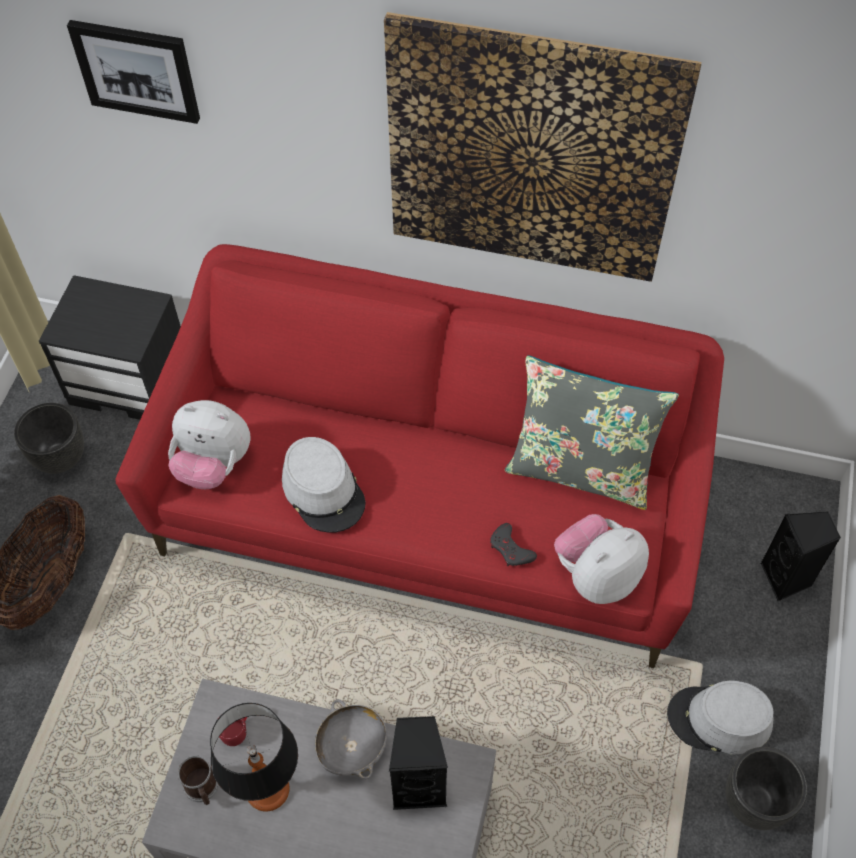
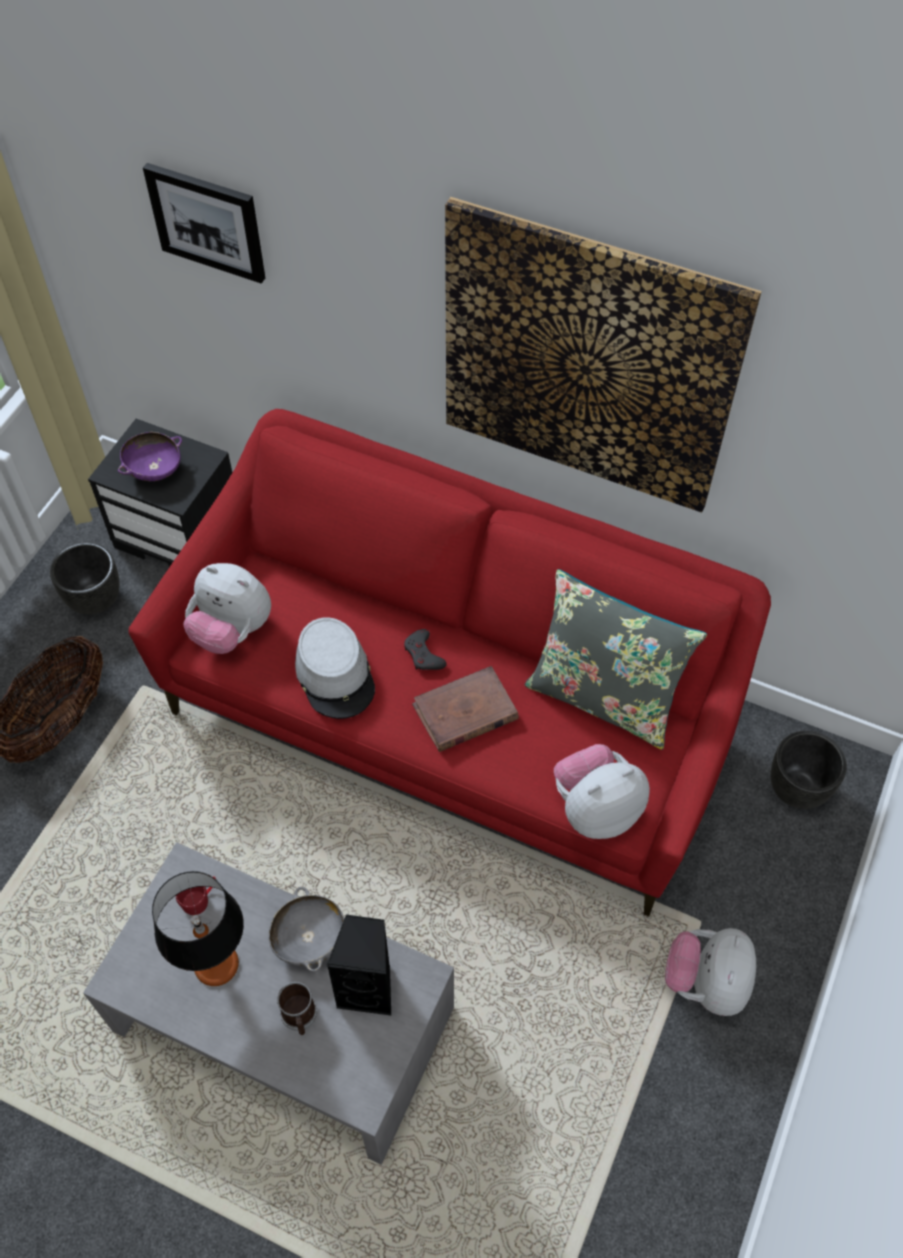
camera: 10 degrees right, 0 degrees up
(102, 322) = (154, 469): none -> purple bowl
(202, 788) = (153, 951): mug -> mug (299, 1016)
(455, 506) = (465, 712): none -> brown book
(511, 549) = (512, 766): grey game controller -> grey game controller (423, 654)
(719, 720) = (706, 982): grey hat -> plush toy
(753, 802) = (723, 1074): black planter -> black planter (796, 788)
(787, 578) = (811, 848): black speaker -> none

